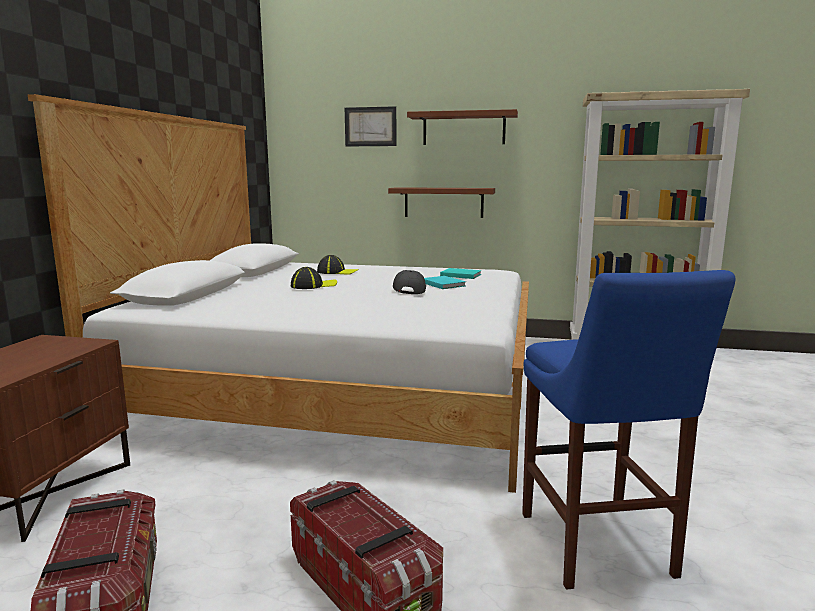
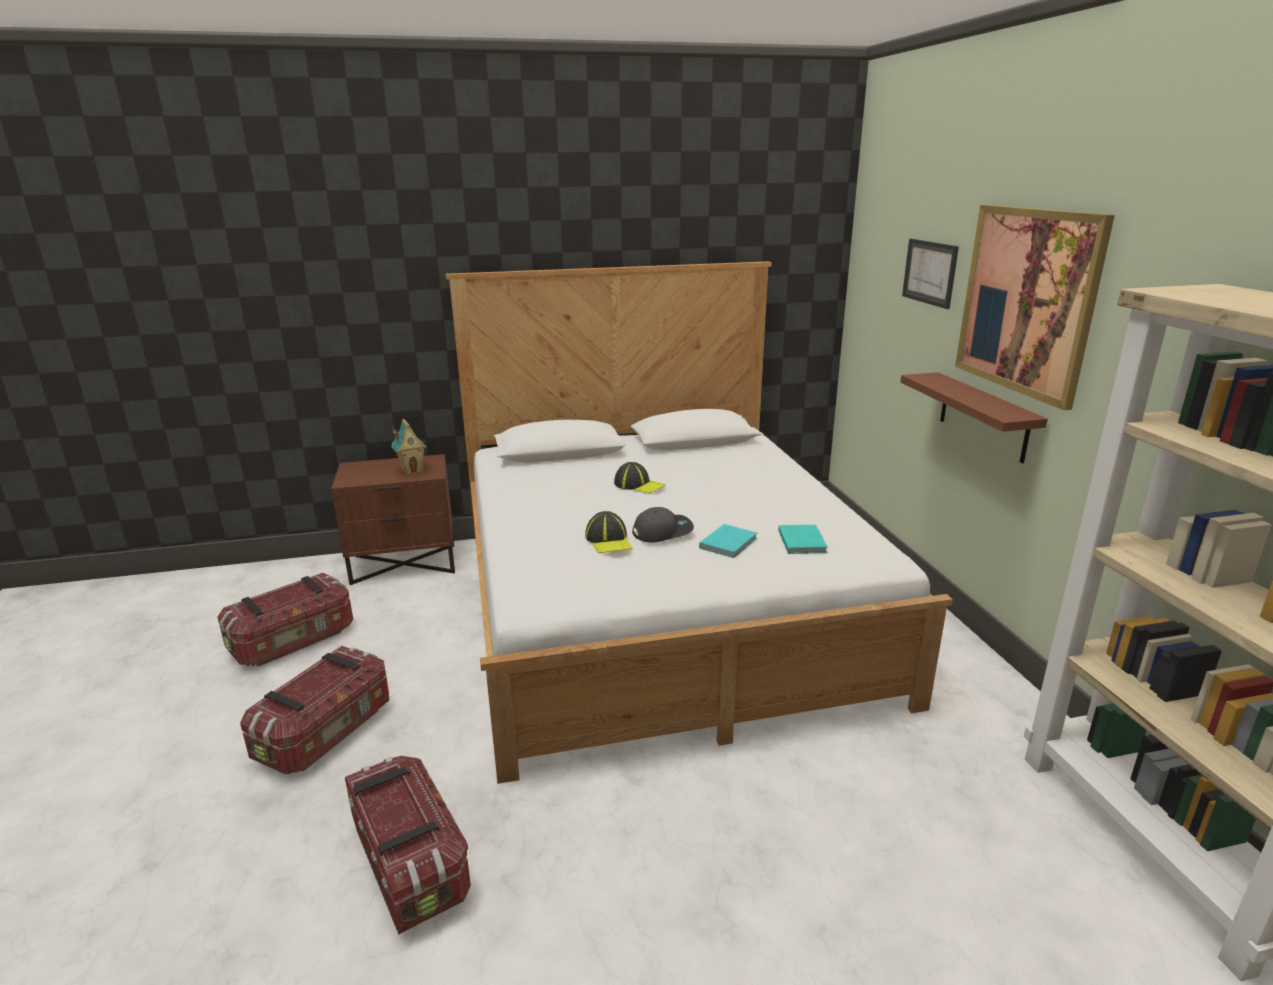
camera: 65 degrees right, 10 degrees up
(54, 349) = (412, 470): none -> toy house
(337, 272) = (726, 476): cap -> cap (609, 540)
(464, 129) = (1027, 301): brown shelf -> picture
(598, 549) = (410, 862): blue stool -> storage box

